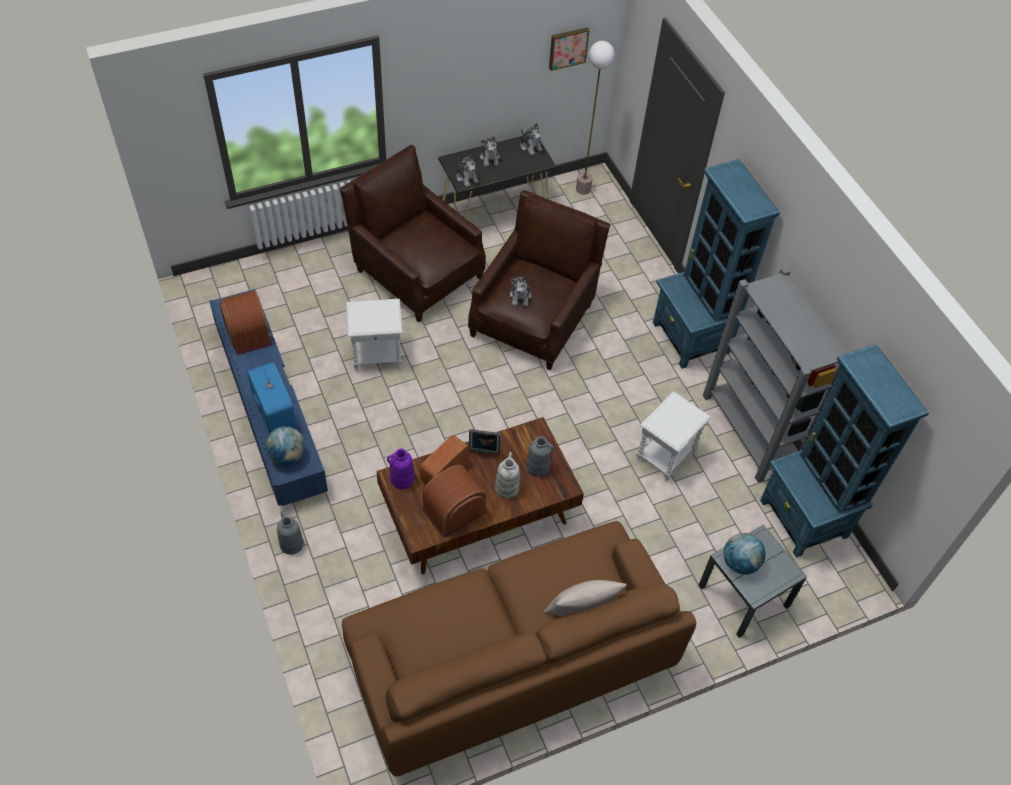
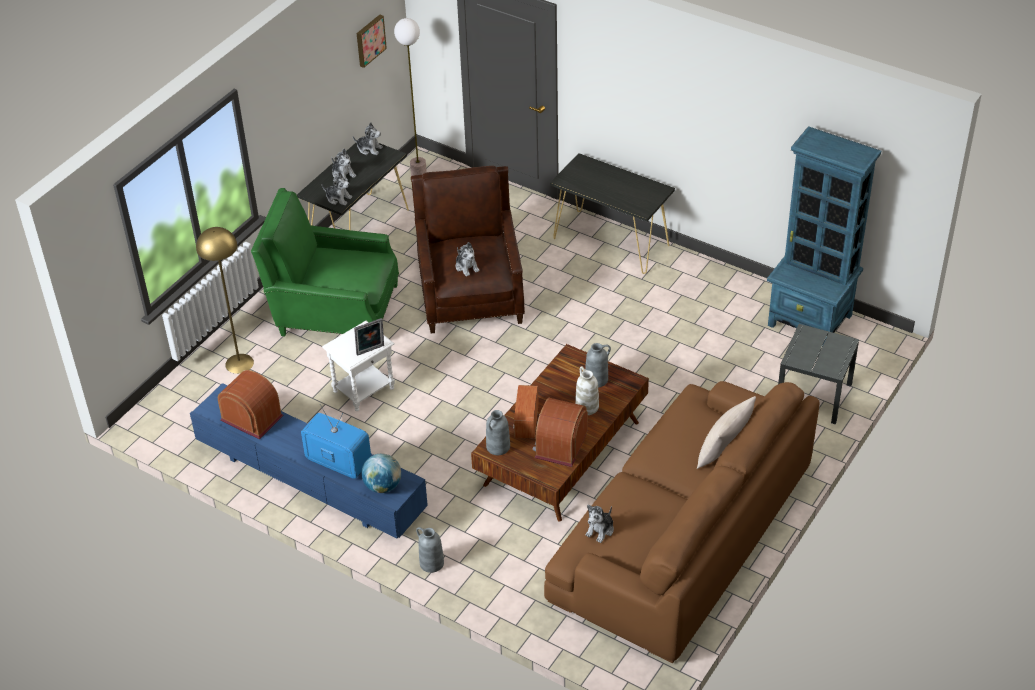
camera: 30 degrees left, 10 degrees down
(308, 276) = (239, 363): none -> yellow floor lamp
(402, 479) = (498, 447): purple vase -> grey vase
(410, 616) = (600, 530): none -> plush toy
(417, 271) = (334, 309): brown armchair -> green armchair
(483, 453) = (545, 393): picture frame -> picture frame (371, 351)
(666, 456) = (671, 334): white side table -> none
(689, 338) = (611, 242): blue cabinet -> black console table
(740, 563) = (806, 357): globe -> none
(751, 430) = (718, 281): grey bookcase -> none

